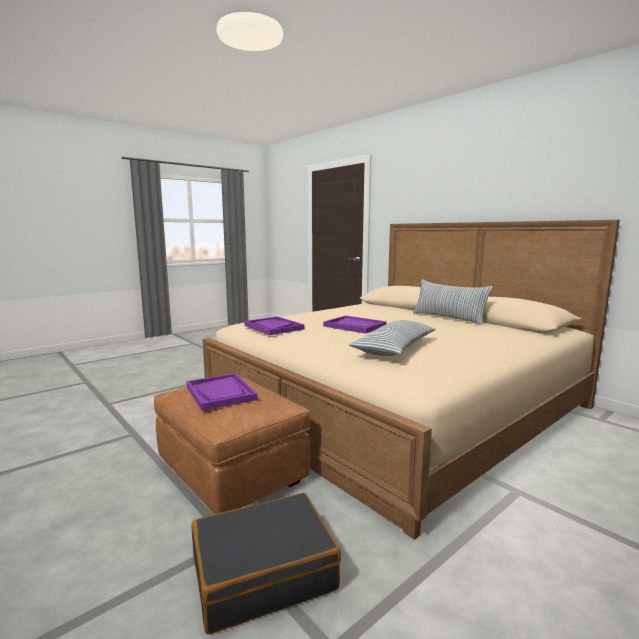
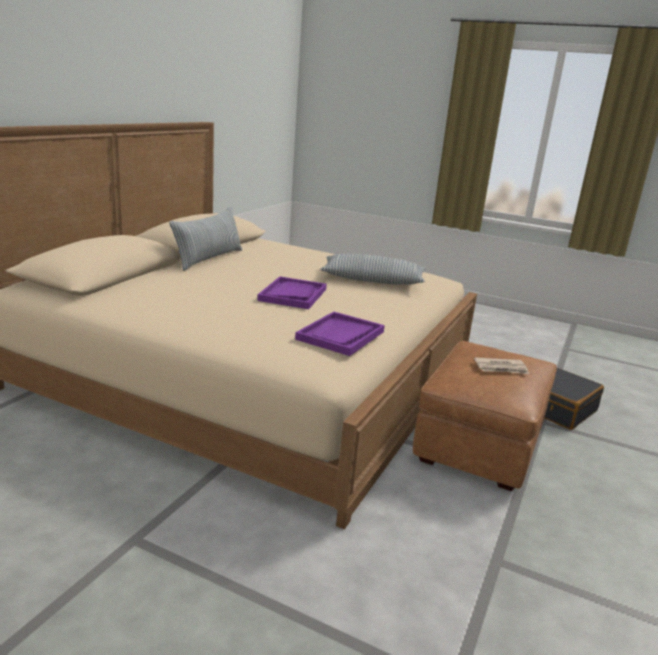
camera: 115 degrees left, 10 degrees up
(220, 393) = (501, 368): purple tray -> newspaper

